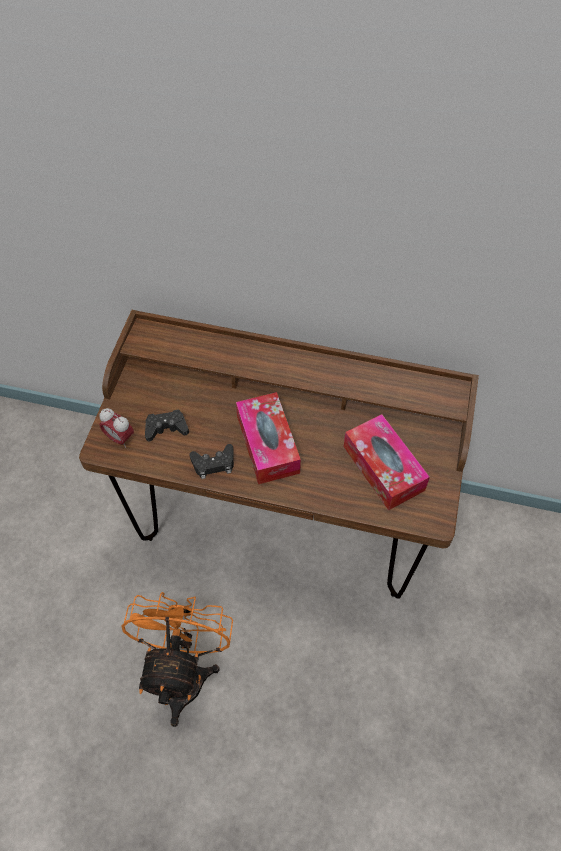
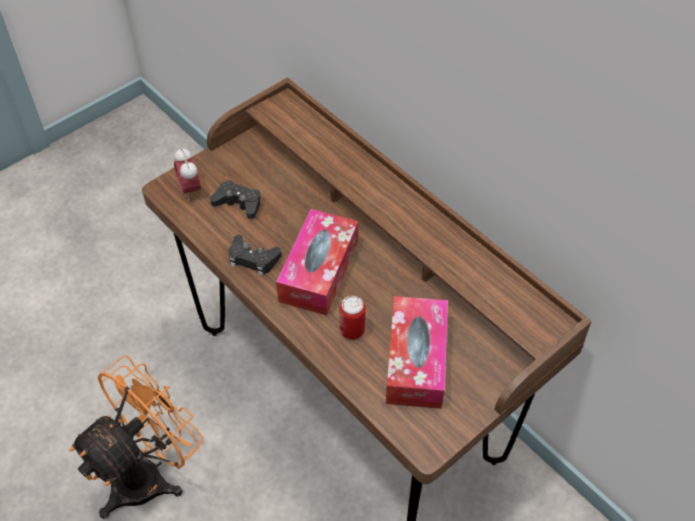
camera: 35 degrees right, 5 degrees down
(325, 473) = (352, 330): none -> can

